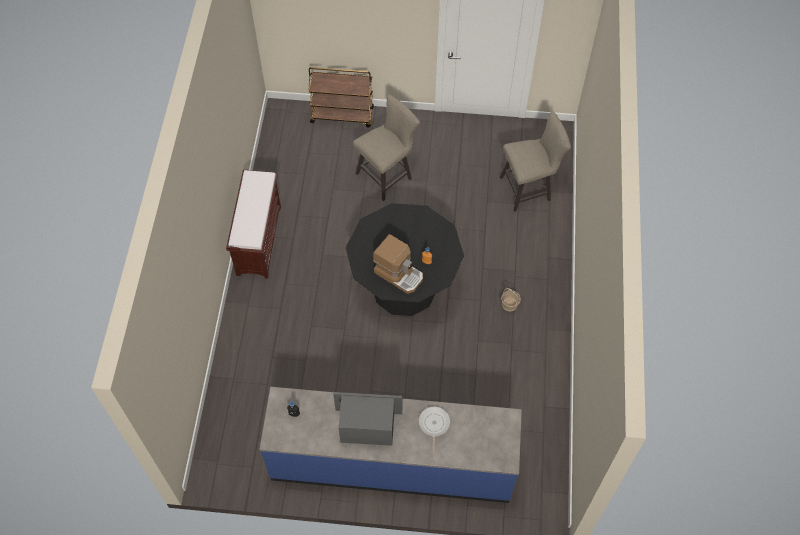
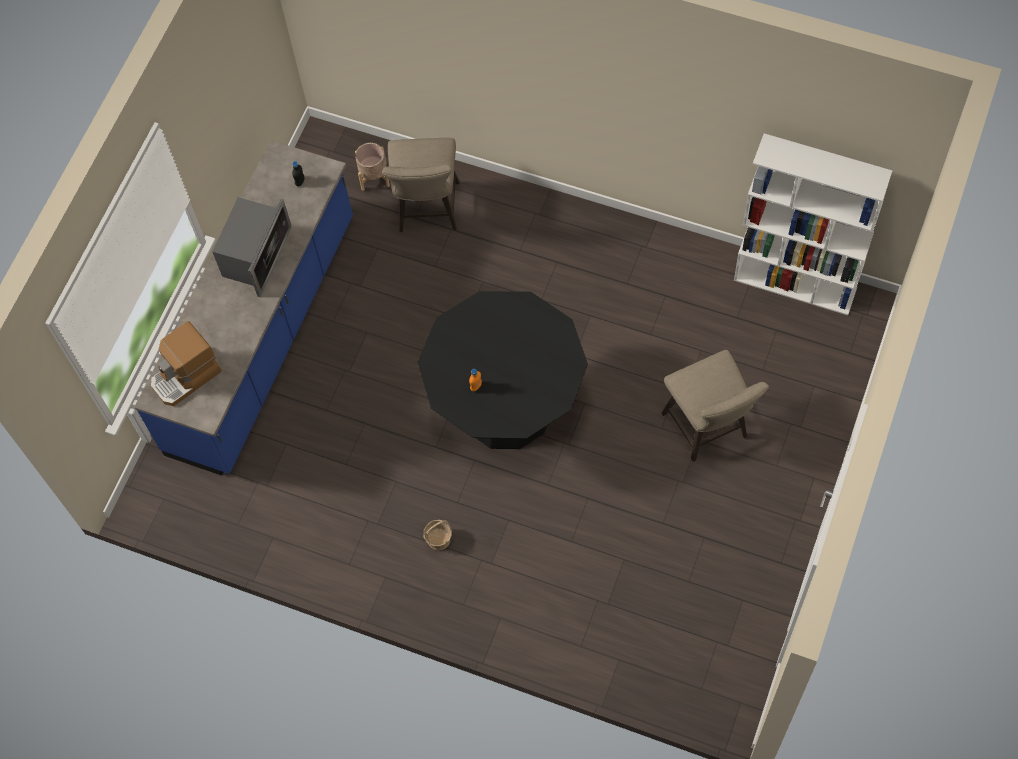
camera: 110 degrees right, 5 degrees up
(235, 423) = (374, 176): none -> beige planter
(258, 239) = (636, 241): brown bench -> none
(272, 148) = (796, 283): none -> white bookcase
(342, 115) = (839, 391): brown cart -> none
(399, 274) = (467, 348): coffee machine -> coffee machine (186, 377)
(434, 425) = (230, 328): frying pan -> none
(529, 188) = (631, 629): beige stool -> beige stool (428, 212)

